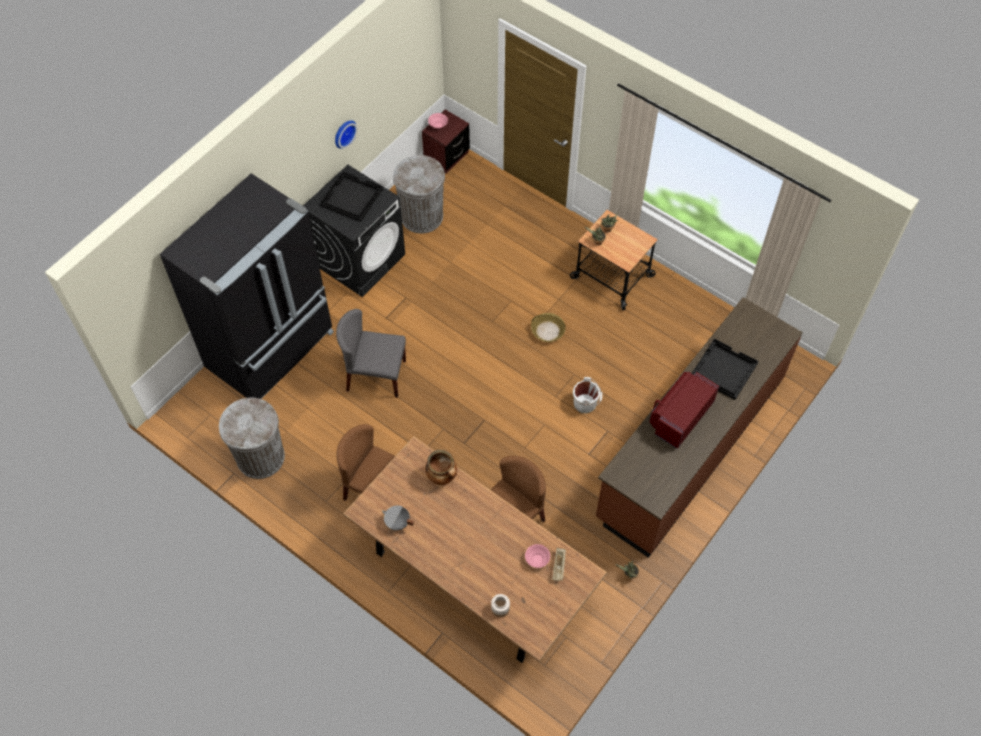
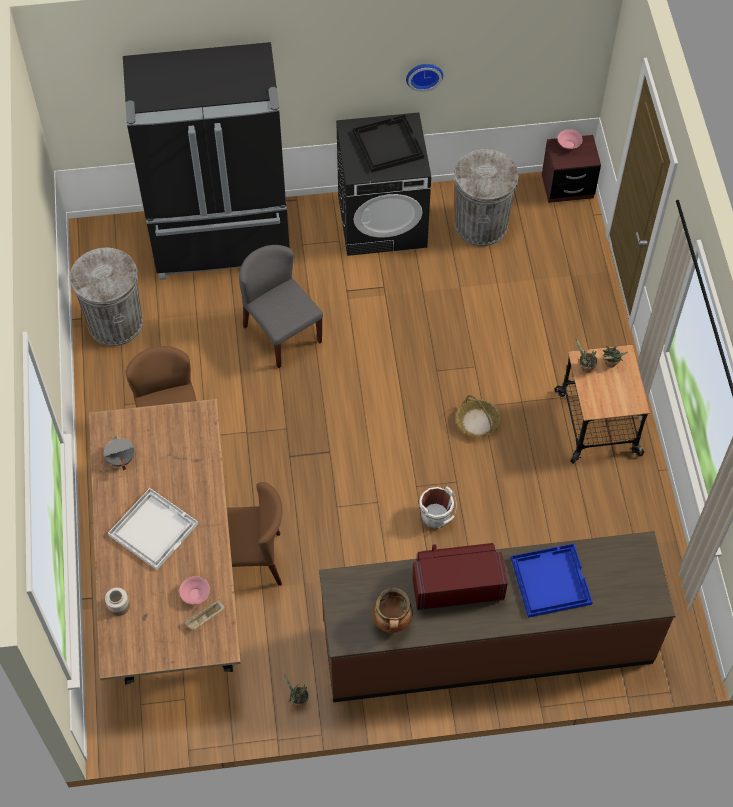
camera: 45 degrees right, 0 degrees up
(442, 477) = (199, 454): cooking pot -> cooking pot (392, 622)
(467, 545) = (153, 529): none -> white tray
(723, 370) = (550, 580): black tray -> blue tray

